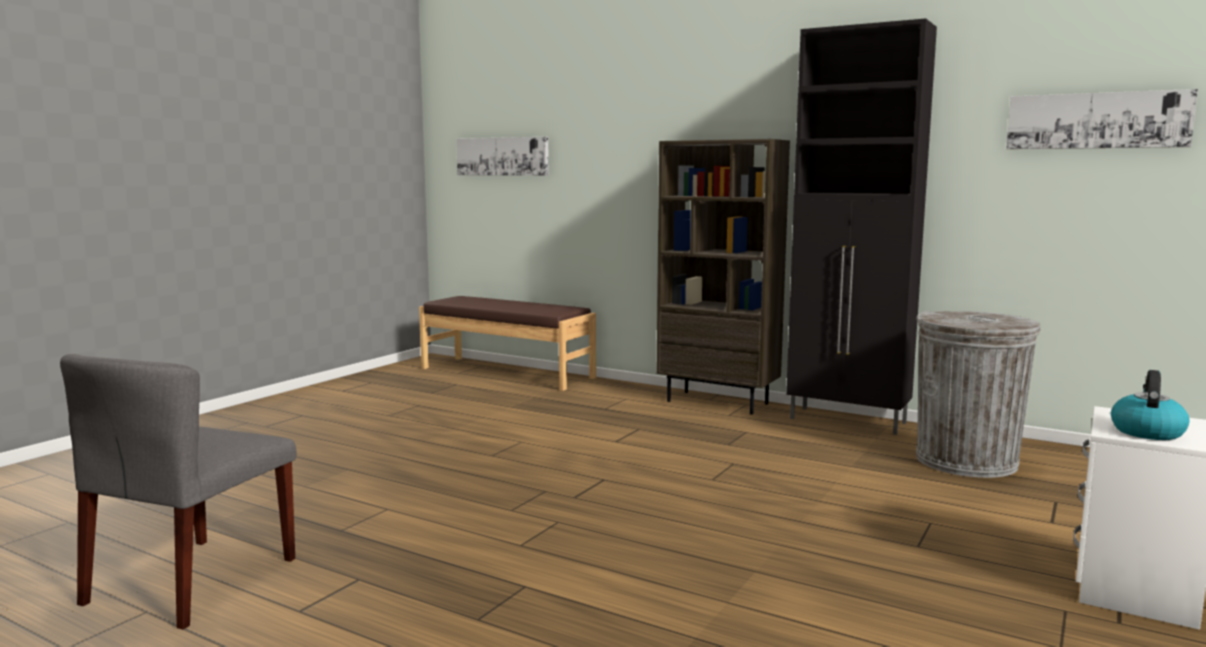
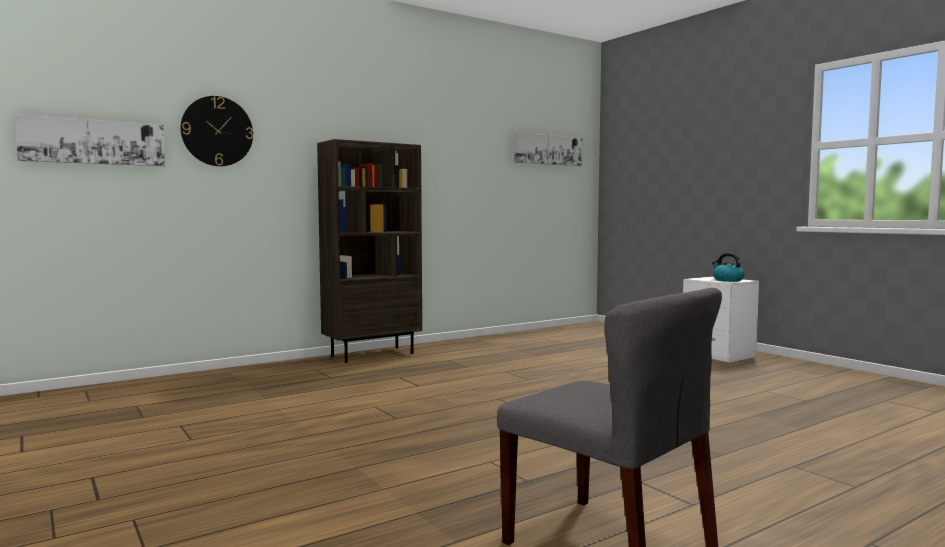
camera: 65 degrees left, 5 degrees down
(507, 373) = (141, 386): brown bench -> none
(590, 138) = (217, 131): none -> wall clock
(849, 421) = (460, 343): black cabinet -> none
(966, 461) = (553, 341): grey trash can -> none

